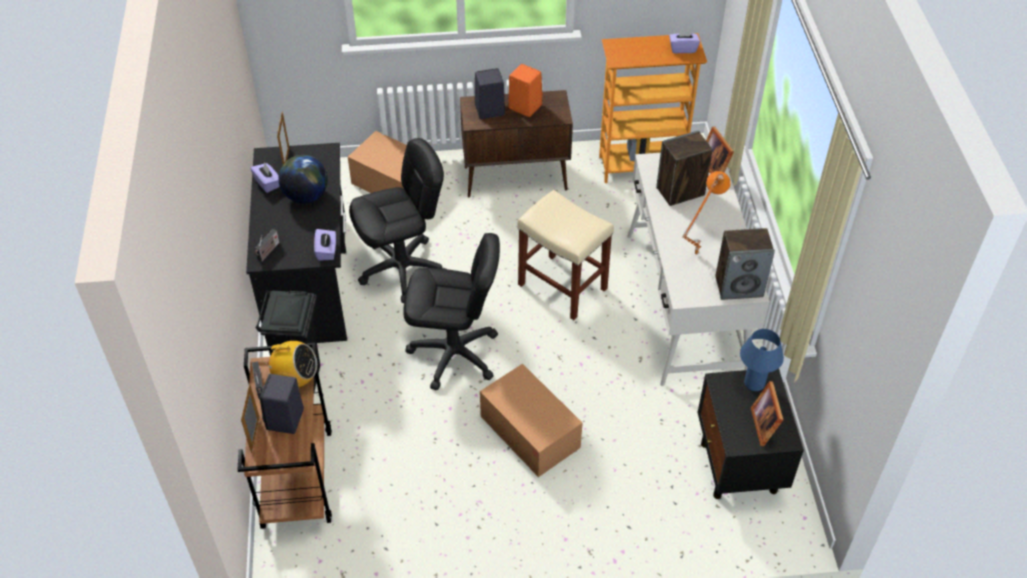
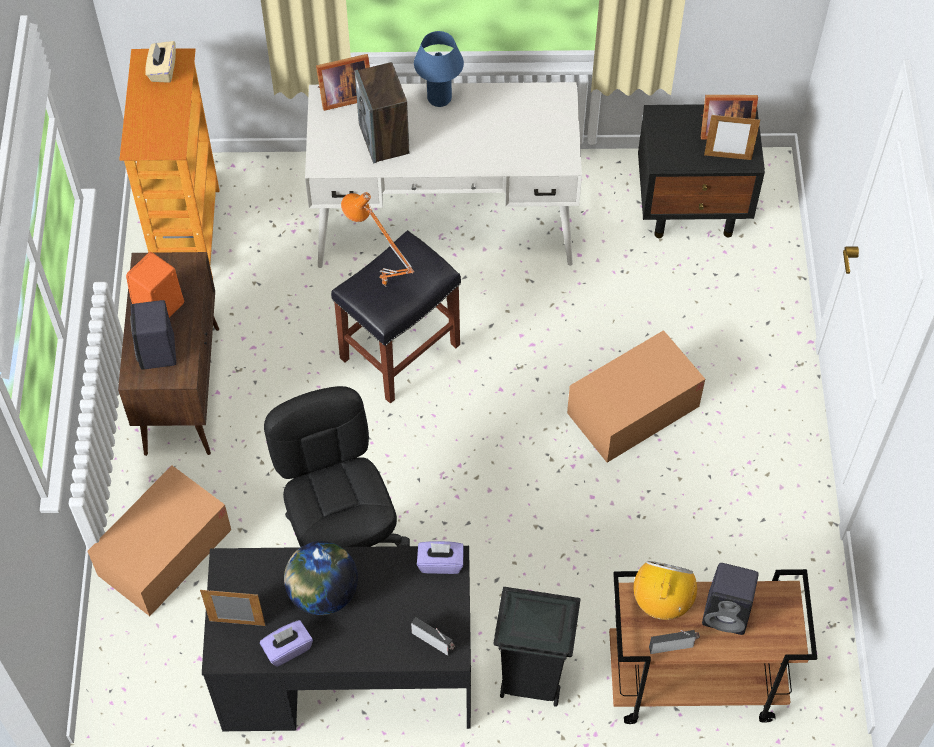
camera: 85 degrees left, 10 degrees up
(255, 434) = (749, 648): picture frame -> picture frame (727, 157)
(454, 354) = (504, 487): black office chair -> none
(561, 286) = (399, 353): beige stool -> black stool
(683, 48) = (162, 70): purple tissue box -> beige tissue box
(694, 253) = (494, 140): orange table lamp -> orange table lamp (382, 286)
(739, 286) = (551, 106): speaker -> none
(754, 383) = (666, 130): blue table lamp -> blue table lamp (439, 98)

